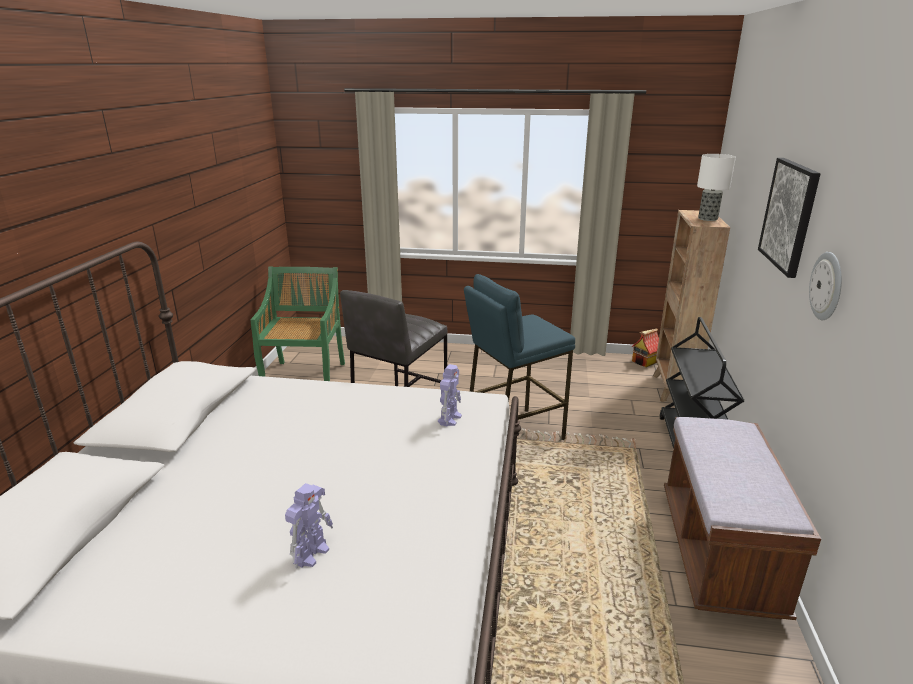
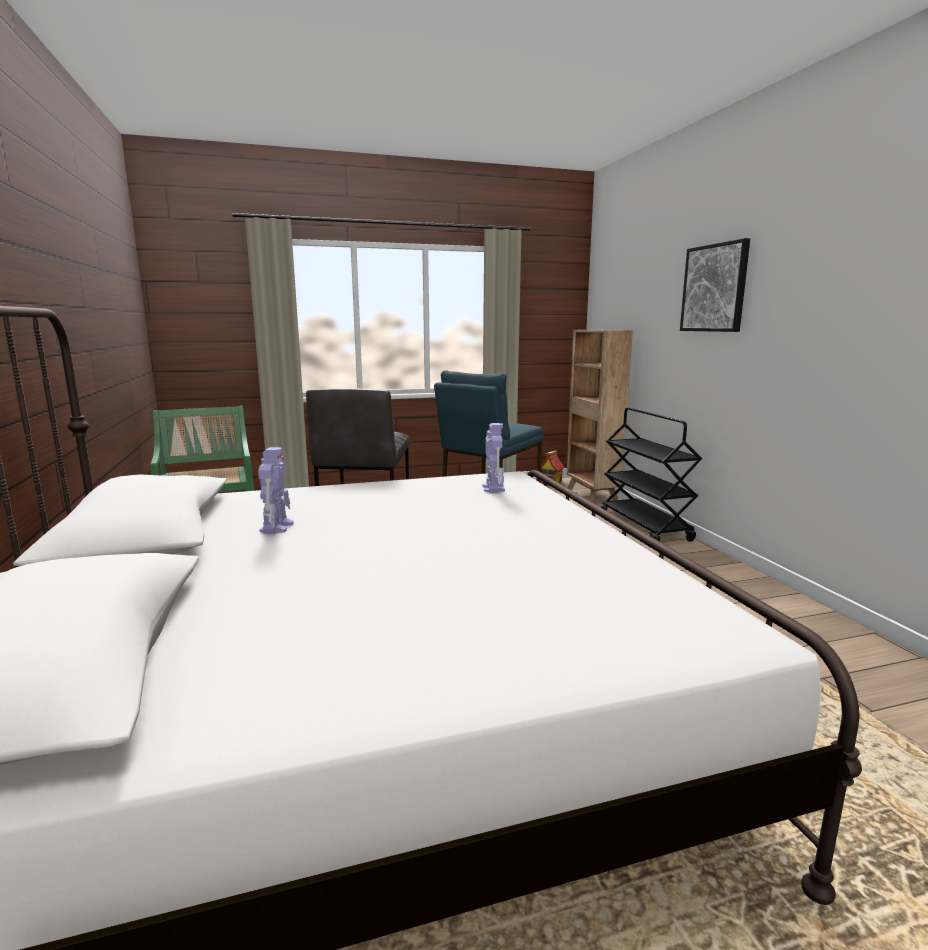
camera: 25 degrees left, 10 degrees down
(312, 553) = (491, 591): toy robot -> toy robot (277, 527)
(708, 219) = (607, 329): table lamp -> none
(718, 553) = (738, 585): brown bench -> none
(827, 286) = (789, 317): wall clock -> none

